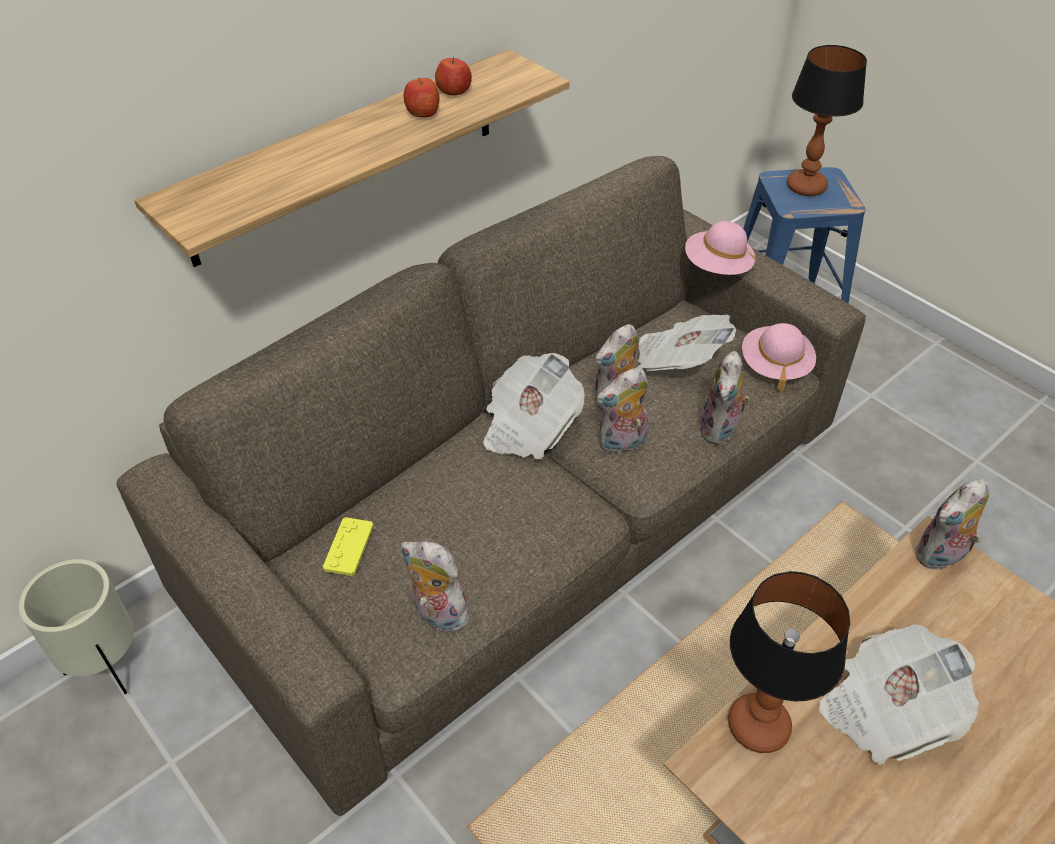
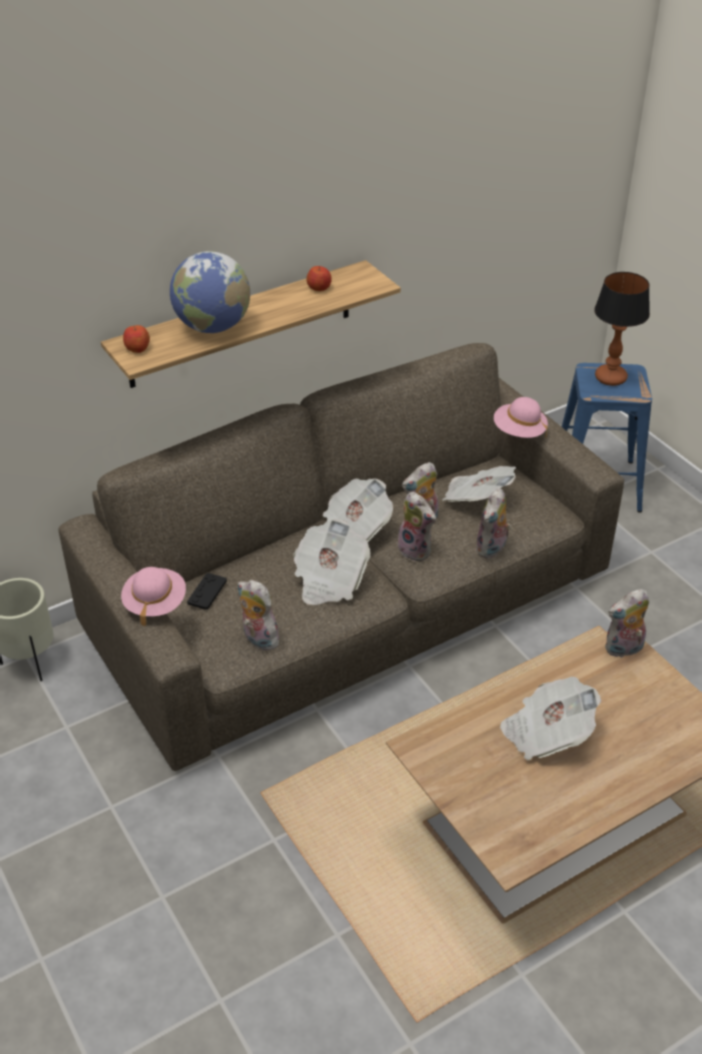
camera: 10 degrees right, 5 degrees down
(309, 161) = (213, 327): none -> globe
(349, 547) = (207, 592): yellow game controller -> black game controller
(423, 112) = (294, 301): apple -> apple (137, 348)
(517, 505) = (329, 579): none -> newspaper
(622, 444) = (416, 550): plush toy -> plush toy turned 120 degrees counterclockwise
(758, 727) = (455, 731): table lamp -> none
(775, 366) = (550, 510): pink hat -> pink hat (155, 603)

